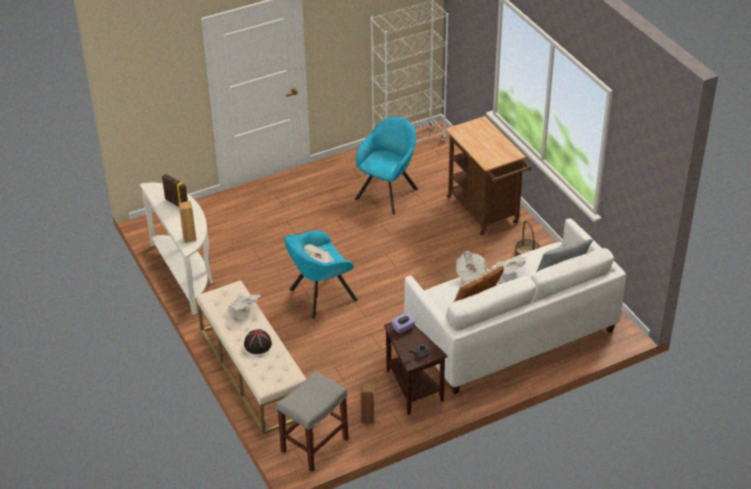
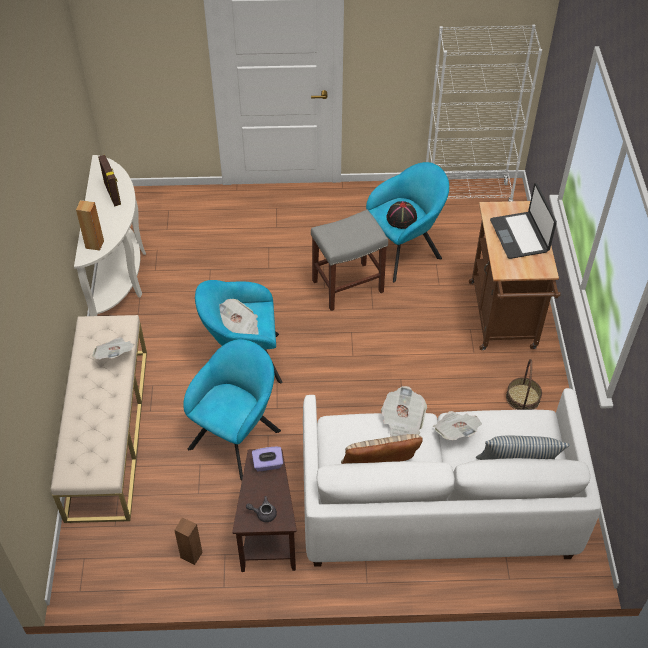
camera: 25 degrees right, 10 degrees up
(258, 344) = (96, 412): black hat -> black hat (401, 218)
(315, 444) = (110, 564): grey stool -> grey stool (348, 285)
(349, 341) = (237, 436): none -> turquoise armchair
(485, 140) = (520, 236): none -> laptop

